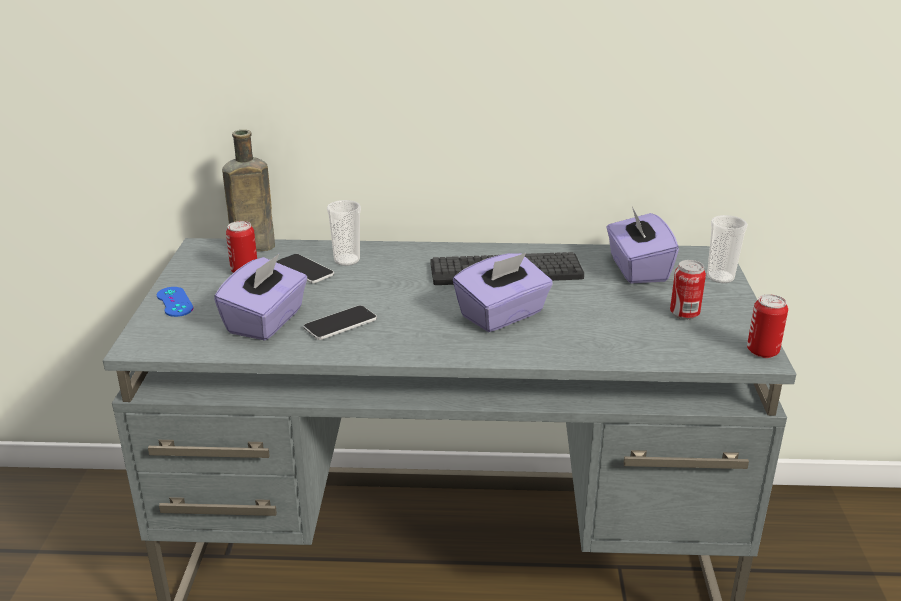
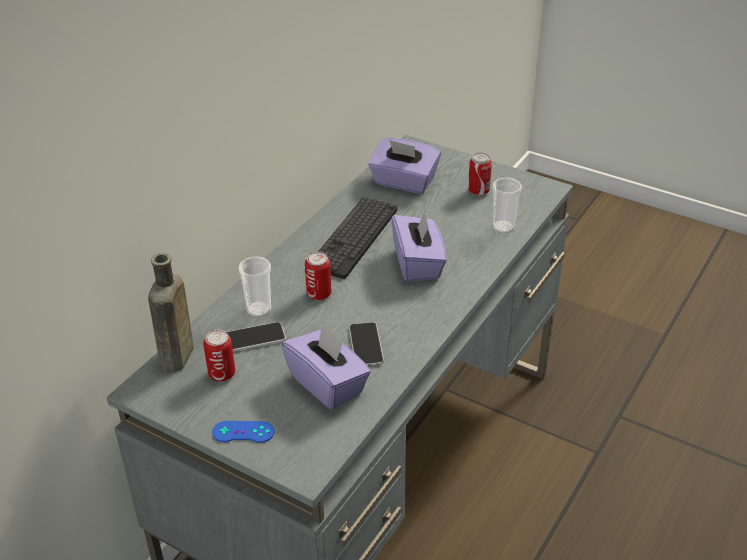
camera: 60 degrees left, 10 degrees up
(720, 277) = (444, 157): cup -> cup (503, 227)
(762, 351) = (543, 184): can -> can (319, 294)

